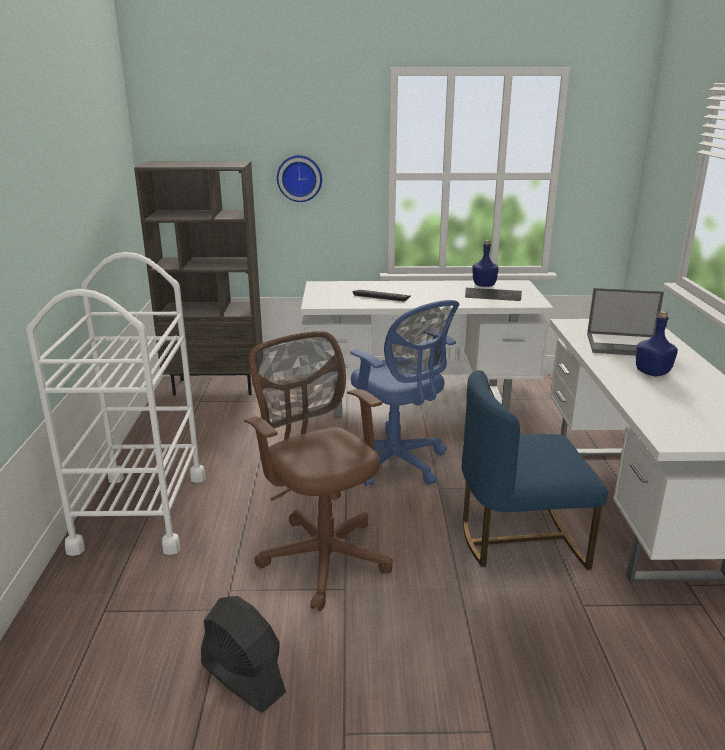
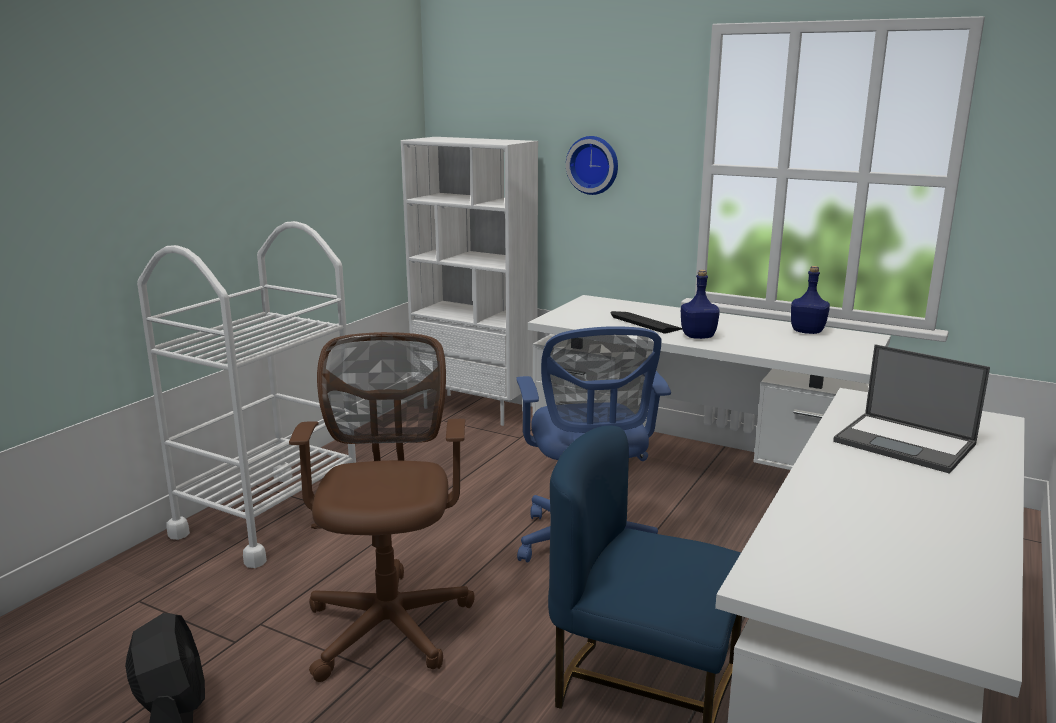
camera: 30 degrees right, 5 degrees down
(216, 386) = (476, 409): brown bookcase -> white bookcase
(493, 296) = (799, 346): keyboard -> none
(652, 372) = (891, 488): blue bottle -> blue bottle (698, 336)

